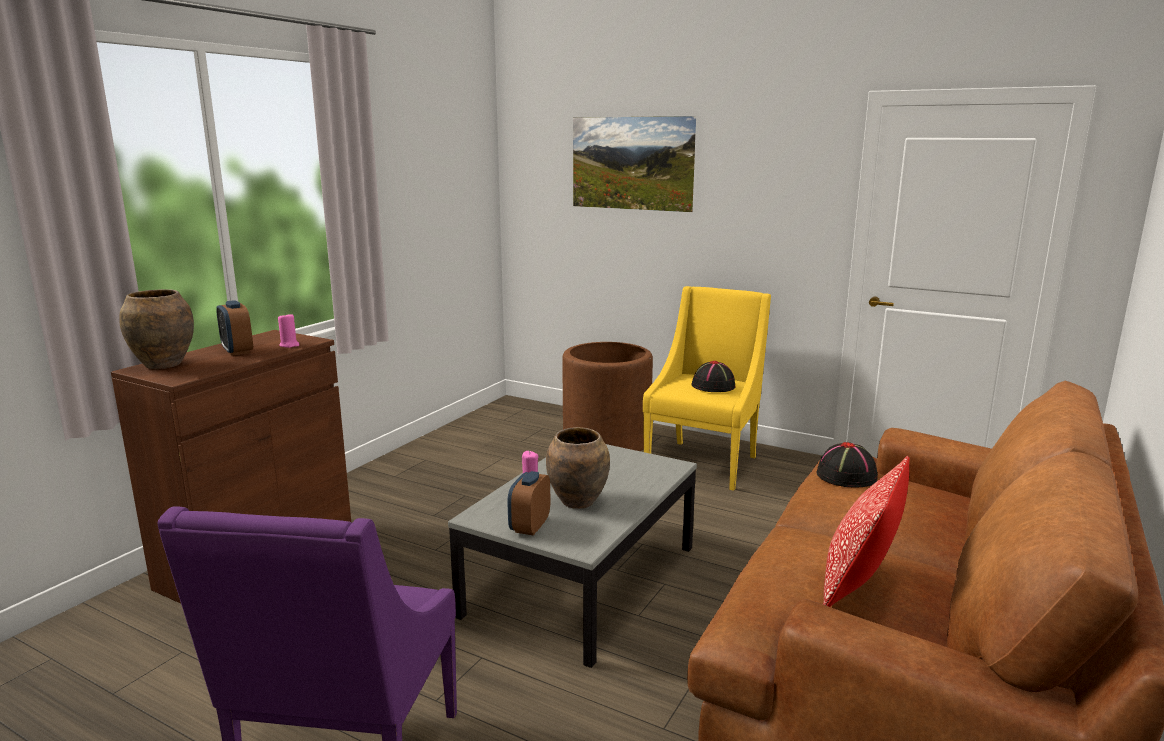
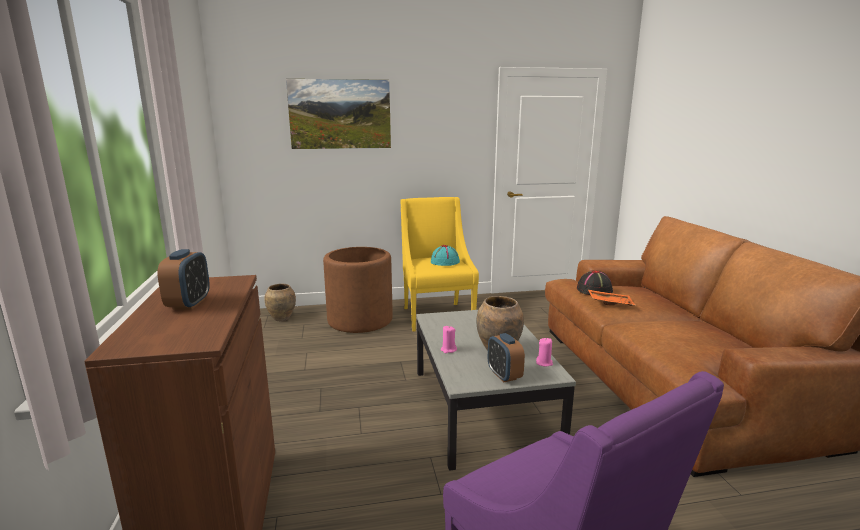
camera: 40 degrees left, 0 degrees up
(163, 365) = (139, 336): brown vase -> brown vase (281, 318)
(237, 351) = (189, 304): alarm clock -> alarm clock turned 105 degrees counterclockwise
(289, 345) = (228, 287): pink candle -> pink candle (544, 363)
(713, 386) = (445, 262): black hat -> turquoise hat
(828, 498) = (610, 302): none -> orange tray
(858, 586) = (700, 338): pillow -> none

